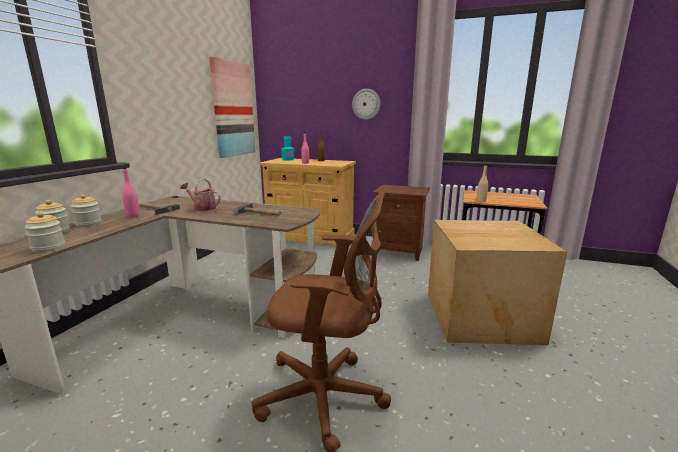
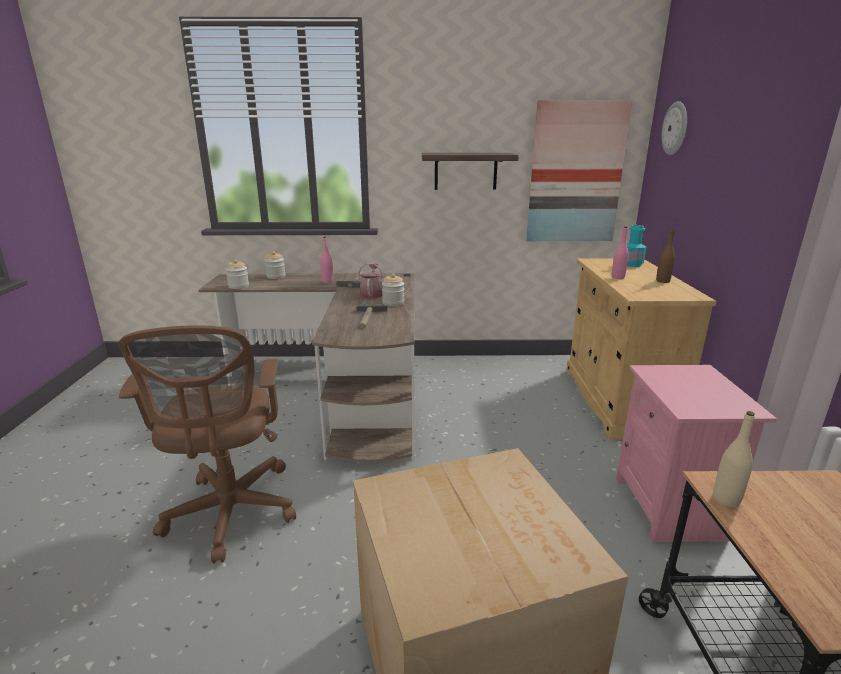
camera: 70 degrees right, 5 degrees up
(89, 224) = (298, 278): jar -> jar (393, 303)
(179, 106) = (465, 171): none -> shelf
(366, 104) = (761, 186): wall clock -> wall clock (675, 128)
(399, 251) = (670, 508): brown nightstand -> pink nightstand

